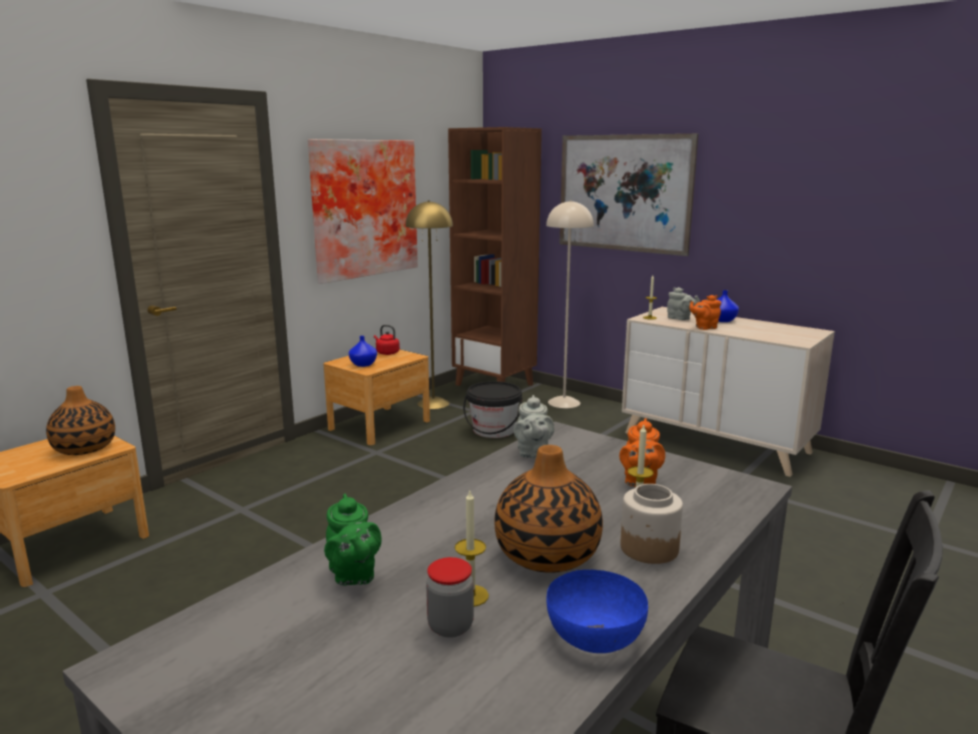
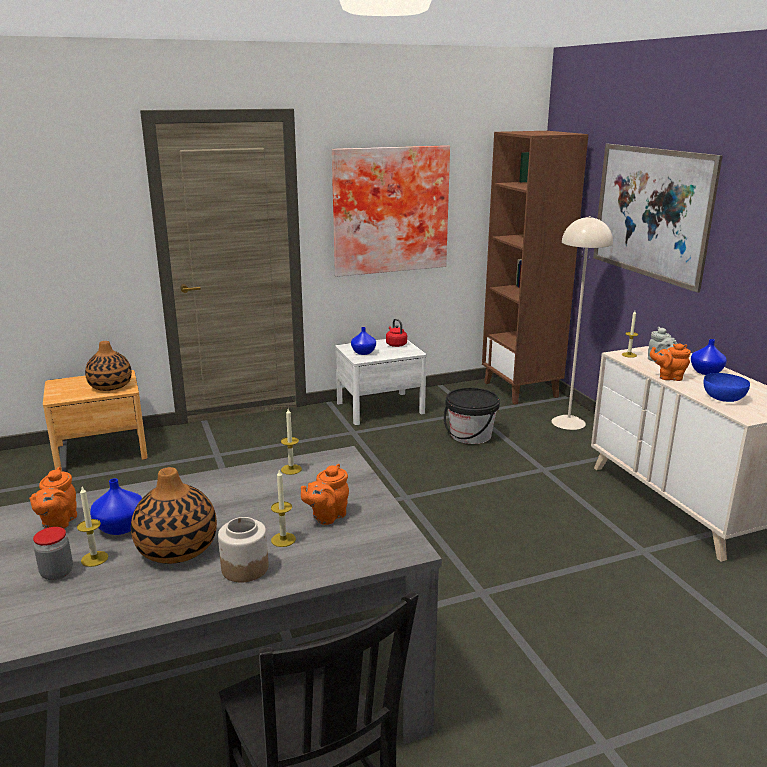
camera: 30 degrees right, 5 degrees up
(353, 575) = (58, 522): green teapot -> orange teapot
(379, 425) = (380, 408): brown nightstand -> white nightstand
(433, 403) = (445, 397): yellow floor lamp -> none
(442, 556) = (119, 527): none -> blue vase
(532, 453) = (291, 469): grey teapot -> candle
(593, 636) = (116, 611): blue bowl -> blue bowl (723, 398)

